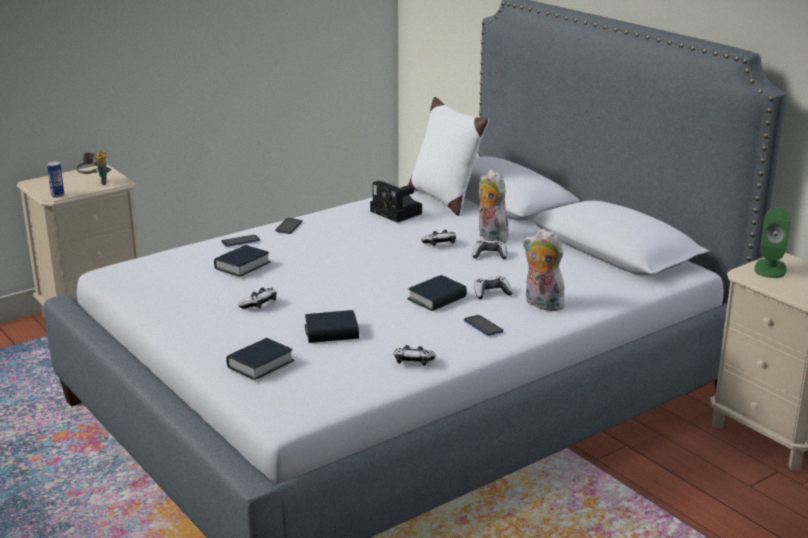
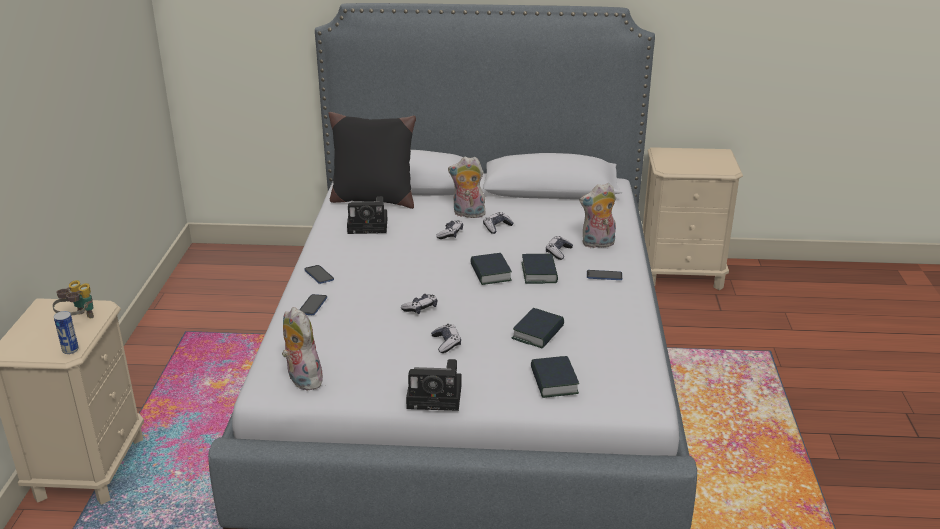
camera: 50 degrees left, 5 degrees up
(135, 277) = (302, 379): none -> plush toy
(175, 328) = (437, 396): none -> camera
(242, 266) = (369, 322): book -> book (490, 273)
(413, 361) = (623, 321): game controller -> game controller (420, 308)
(444, 198) = (373, 199): white pillow -> black pillow
(770, 268) = (670, 160): green speaker -> none

